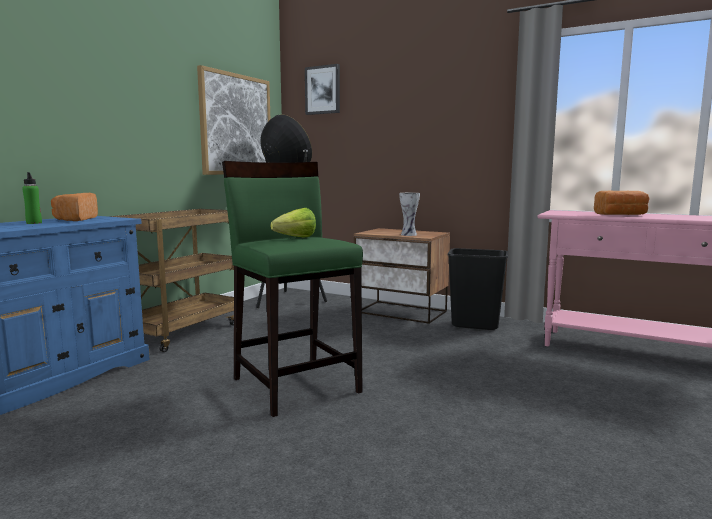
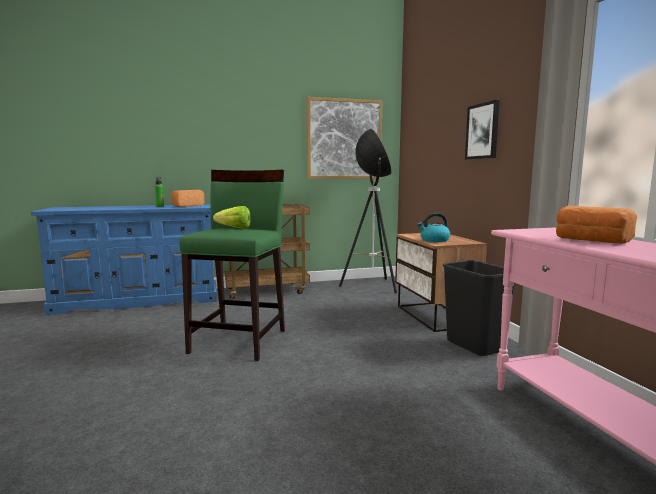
camera: 45 degrees right, 0 degrees up
(323, 90) = (420, 102): picture -> picture (482, 131)
(409, 234) = (434, 240): vase -> kettle

